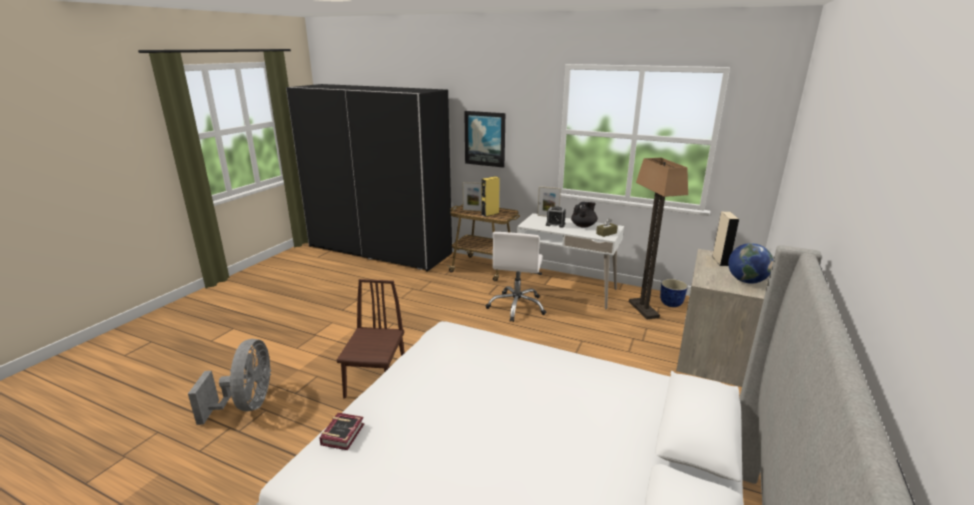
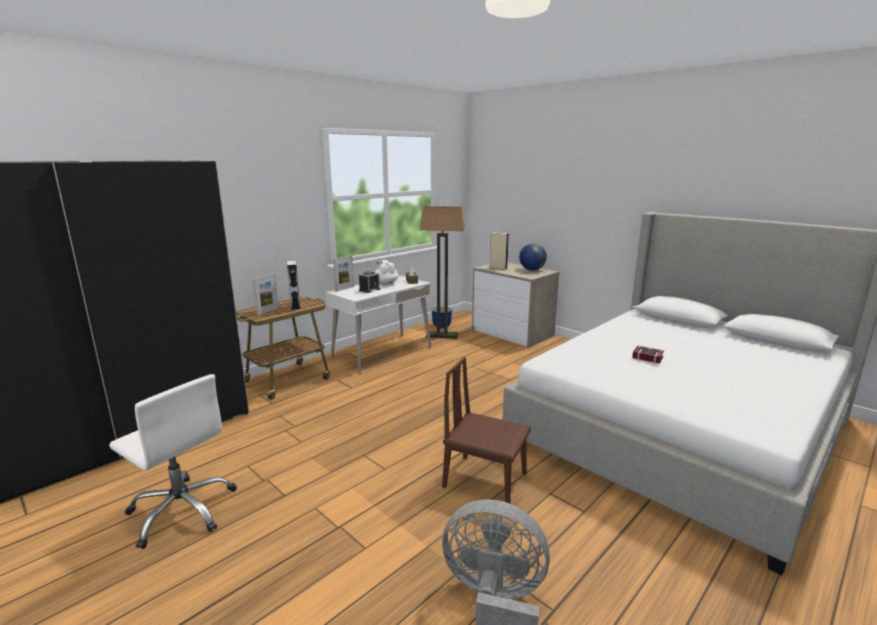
camera: 70 degrees left, 5 degrees down
(344, 433) = (715, 414): book -> book (646, 357)
(485, 139) = (243, 222): picture -> none
(490, 214) = (295, 306): yellow speaker -> grey speaker
(517, 307) = (392, 379): white office chair -> white office chair (183, 510)
(583, 226) = (385, 283): black teapot -> white teapot

